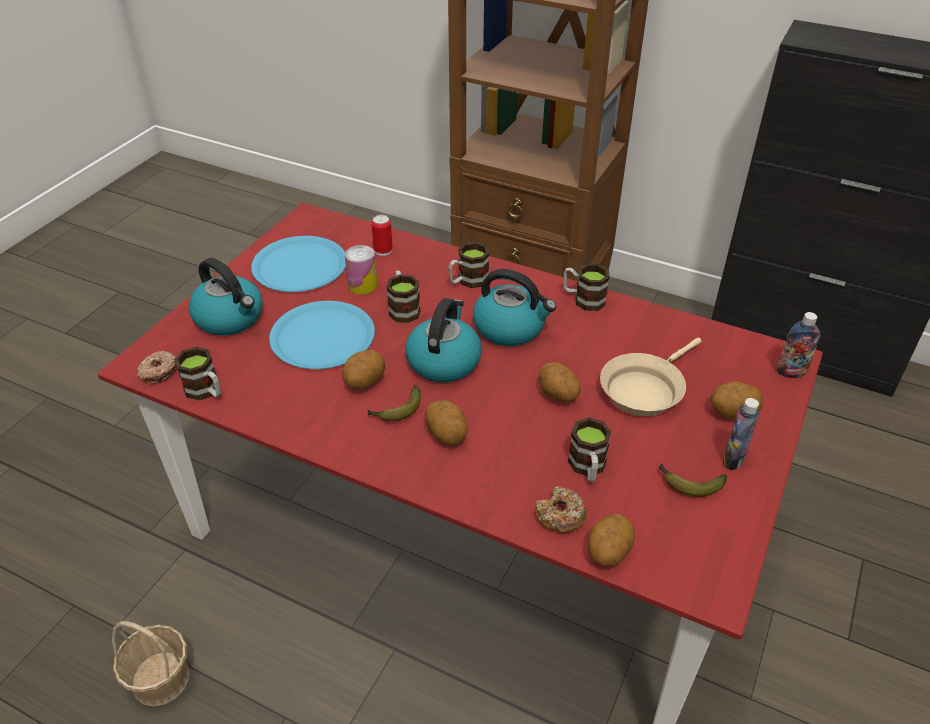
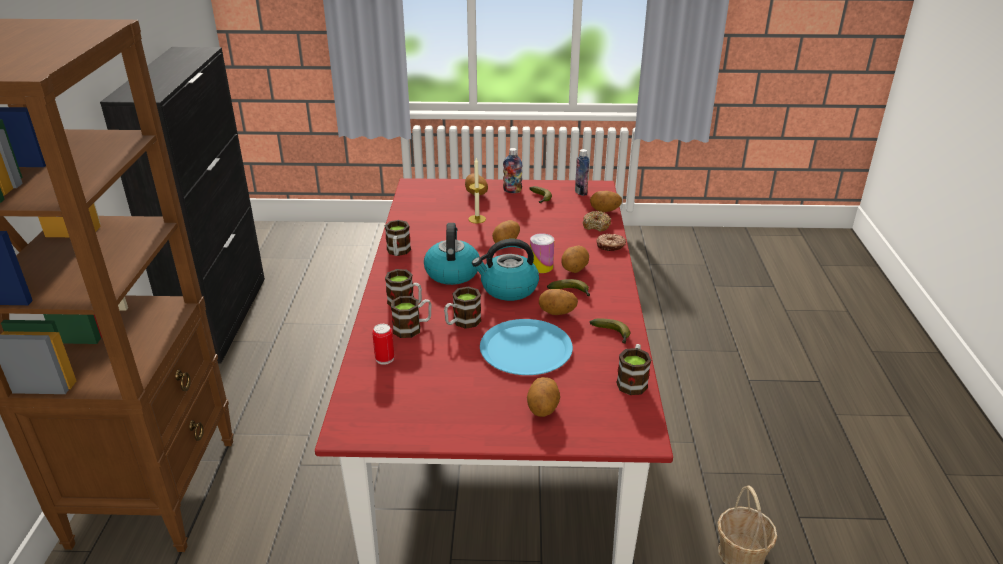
camera: 115 degrees left, 10 degrees down
(158, 372) = (638, 417): donut -> donut (610, 246)
(230, 318) = (543, 409): kettle -> potato
(288, 410) = (613, 335): none -> banana
(299, 266) = (439, 399): blue plate -> none
(363, 285) = (445, 352): can -> can (541, 267)
(588, 468) = (556, 224): mug -> mug (412, 328)
(644, 389) = (477, 219): beige frying pan -> candle
(791, 372) = (427, 183): bottle -> bottle (581, 192)

